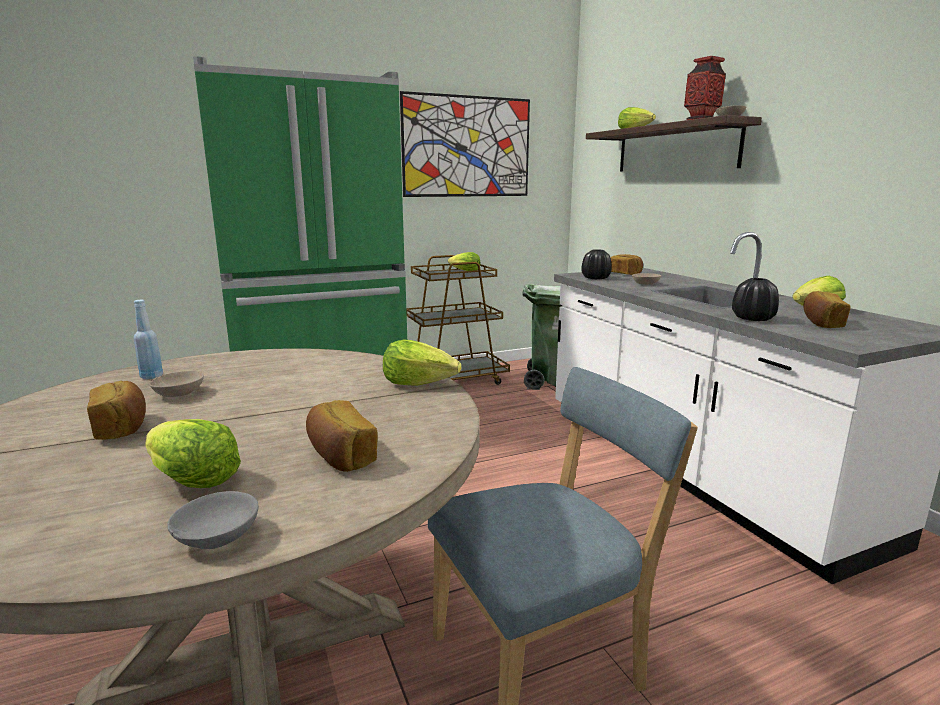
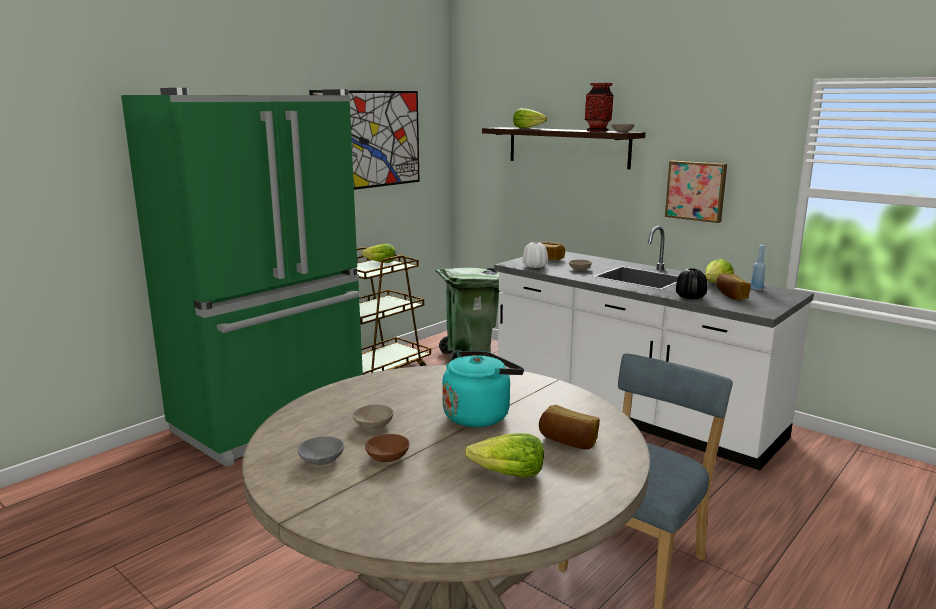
camera: 25 degrees left, 0 degrees up
(122, 427) = (389, 457): bread -> brown bowl
(152, 376) = (319, 416): blue bottle -> blue bottle (756, 289)
(220, 535) = (583, 496): grey bowl -> grey bowl (322, 459)
(298, 405) = (479, 415): none -> turquoise kettle
(419, 383) = (532, 383): lettuce -> none
(595, 278) = (534, 266): black vase -> white vase
(820, 189) = (696, 190): none -> picture

